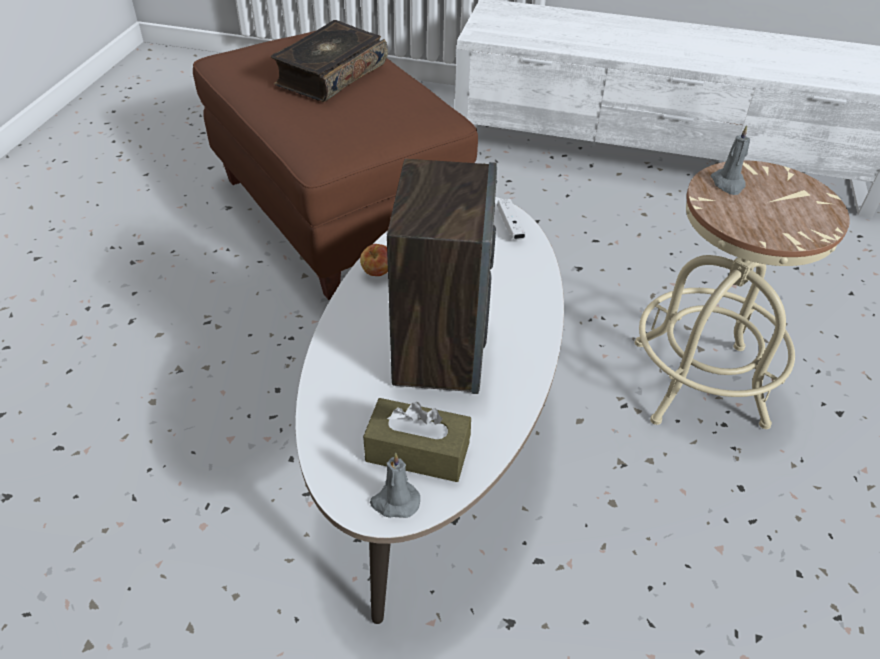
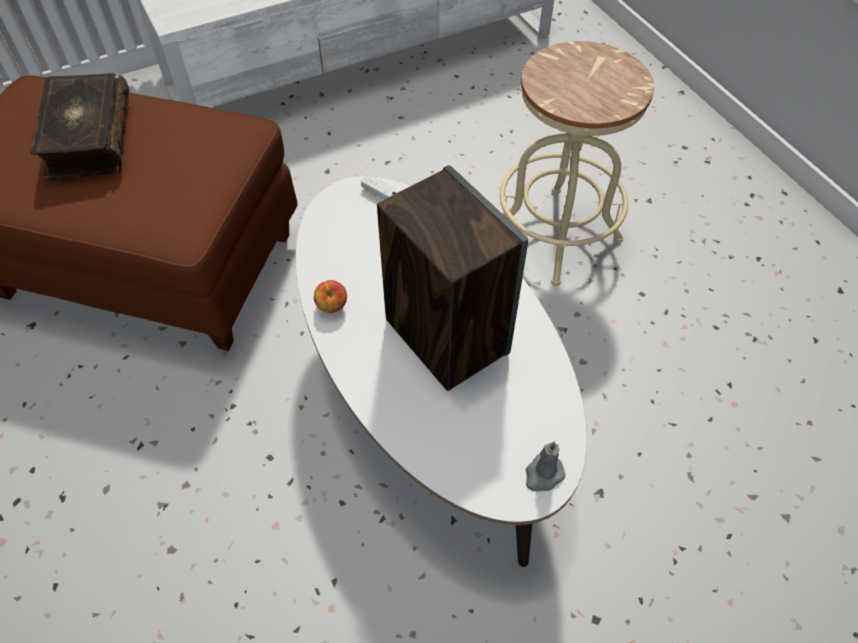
camera: 40 degrees left, 10 degrees up
(417, 452) = (518, 427): brown tissue box -> none
(728, 184) = (550, 78): grey candle -> none

